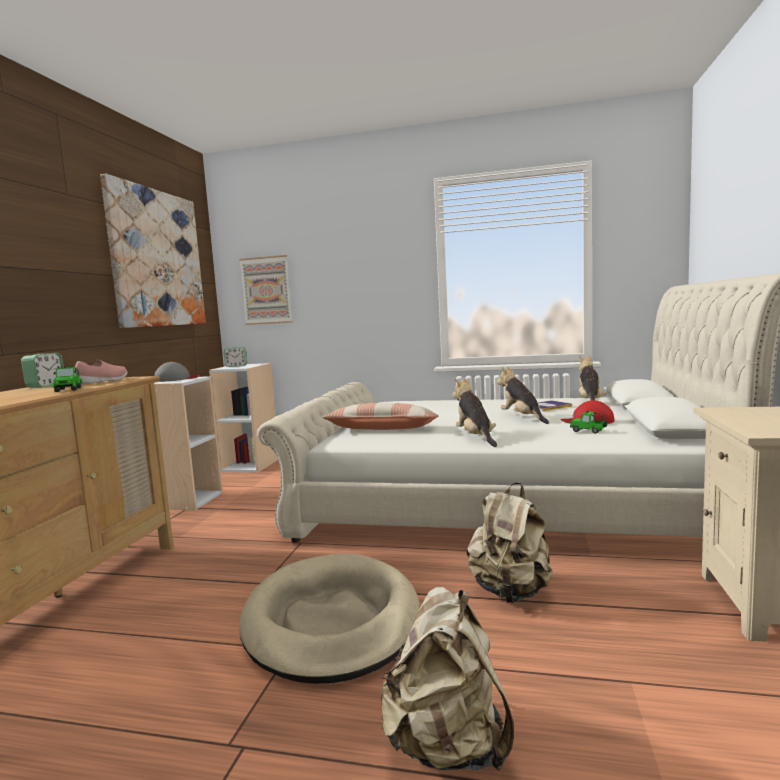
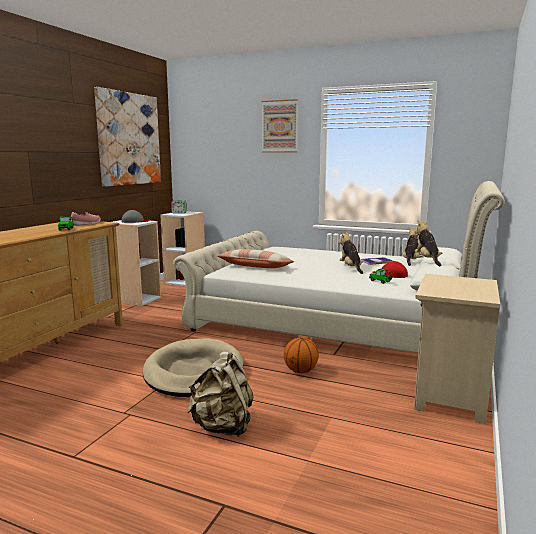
camera: 10 degrees right, 5 degrees up
(46, 386) = (55, 224): alarm clock -> none
(266, 290) = (203, 161): picture -> picture (280, 126)
(475, 438) = (307, 278): plush toy -> plush toy (427, 260)
(511, 592) = (301, 371): beige backpack -> basketball

